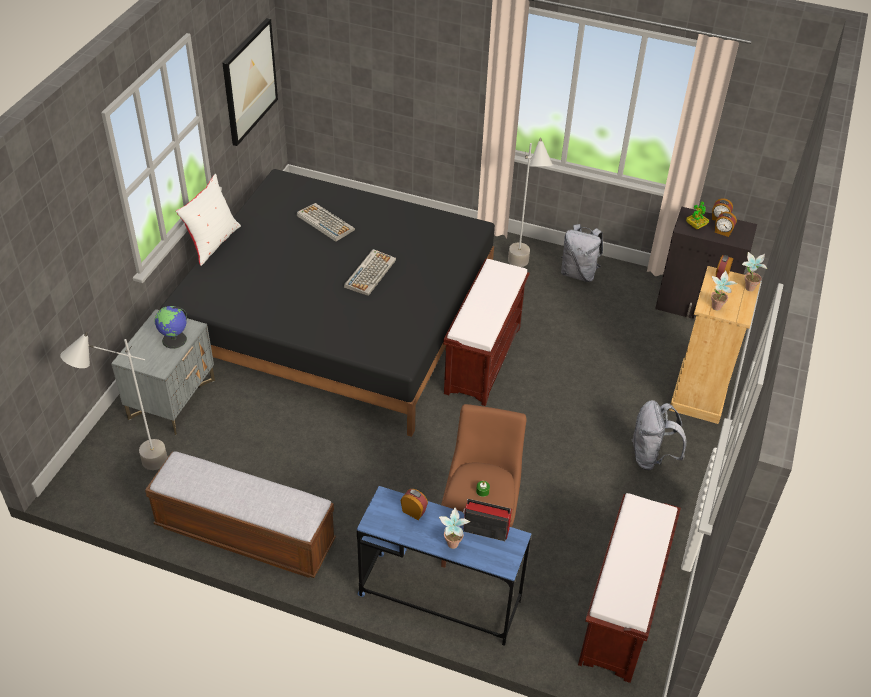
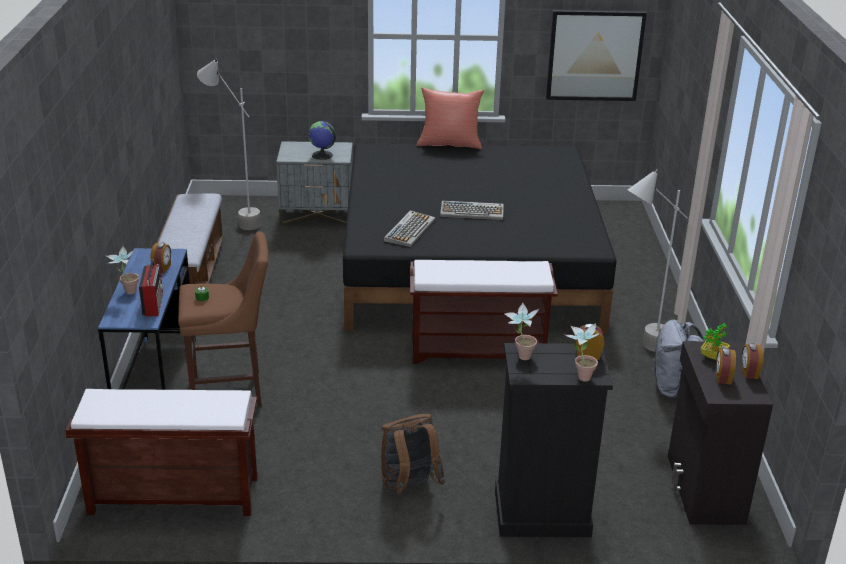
camera: 70 degrees right, 15 degrees down
(212, 242) = (449, 144): white pillow -> red pillow
(324, 222) = (523, 180): keyboard -> keyboard (409, 230)
(651, 457) = (409, 487): grey backpack -> brown backpack
(699, 394) = (541, 513): beige dresser -> black dresser

